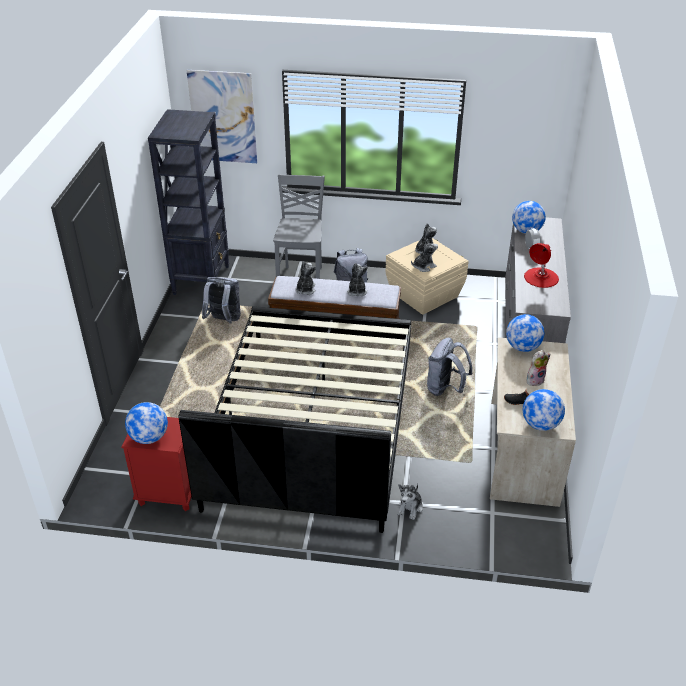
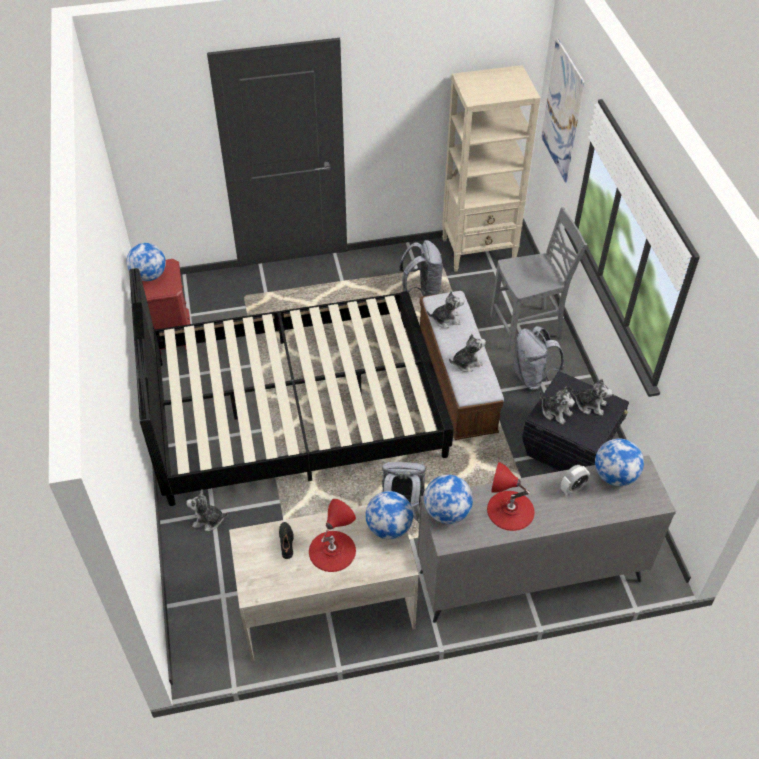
camera: 70 degrees right, 10 degrees up
(202, 280) = (479, 251): black bookcase -> beige bookcase
(424, 294) = (569, 447): beige storage box -> black storage box
(535, 380) = (332, 550): plush toy -> red table lamp
(540, 424) = (254, 568): globe -> globe (446, 512)

